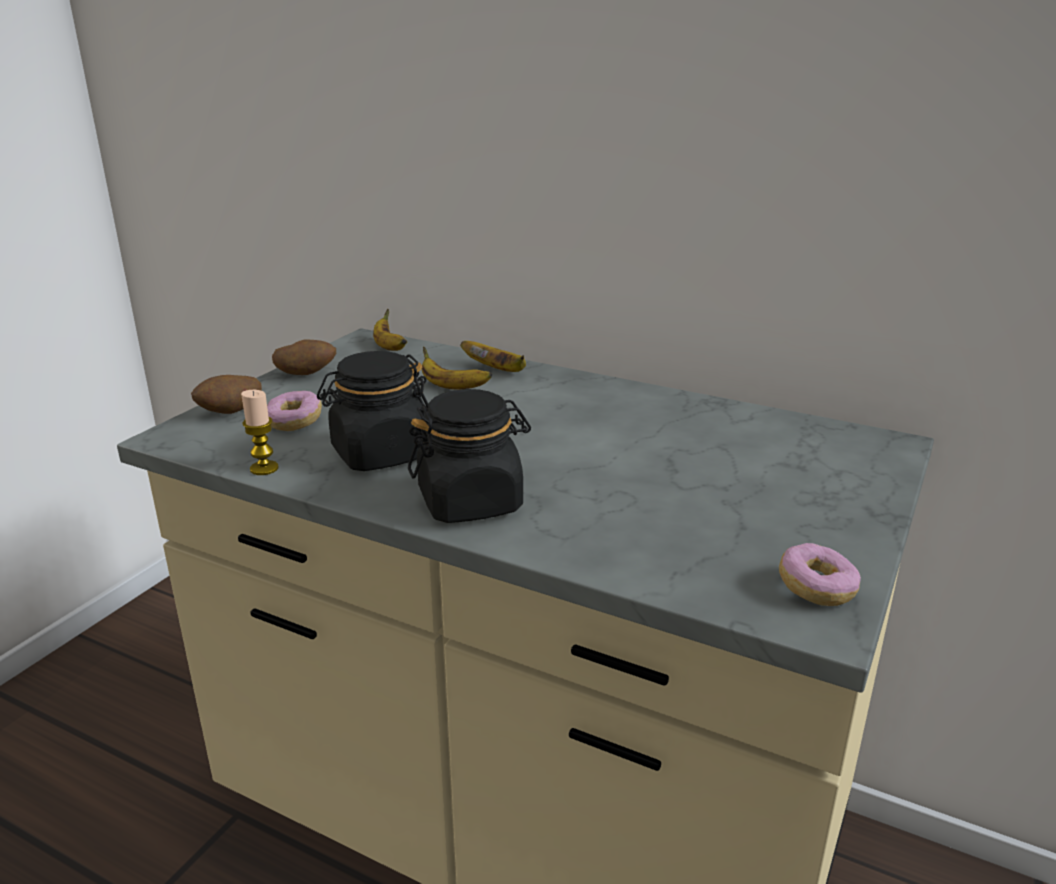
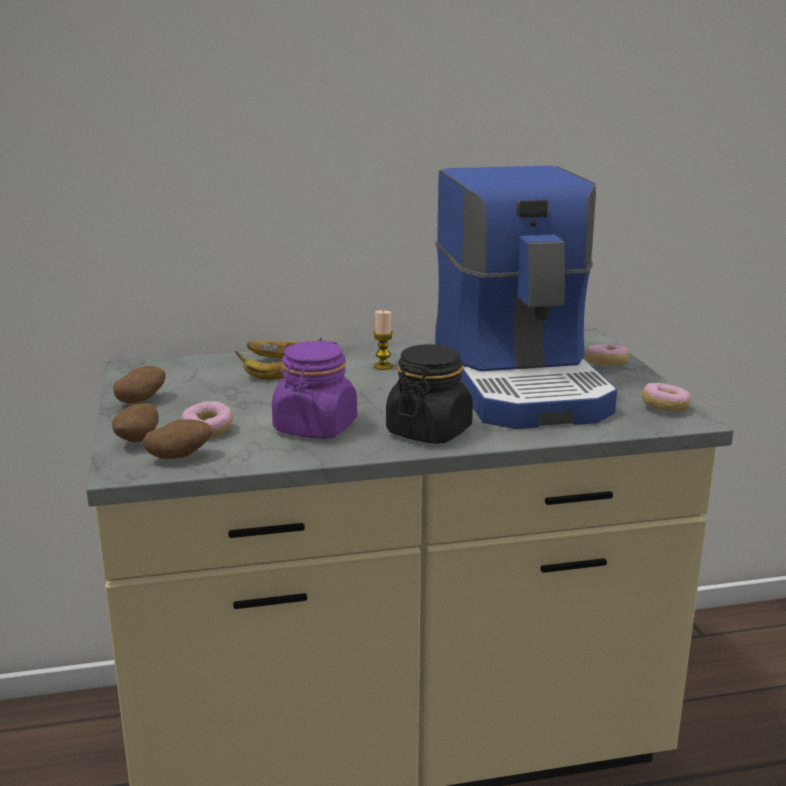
camera: 40 degrees left, 5 degrees down
(224, 441) = (179, 457): none -> potato
(264, 468) = (252, 461): candle -> candle (383, 366)
(379, 454) = (315, 428): black jar -> purple jar
(388, 347) = (167, 367): banana -> none
(689, 479) = (522, 382): none -> coffee machine
(848, 493) = (606, 364): none -> donut

